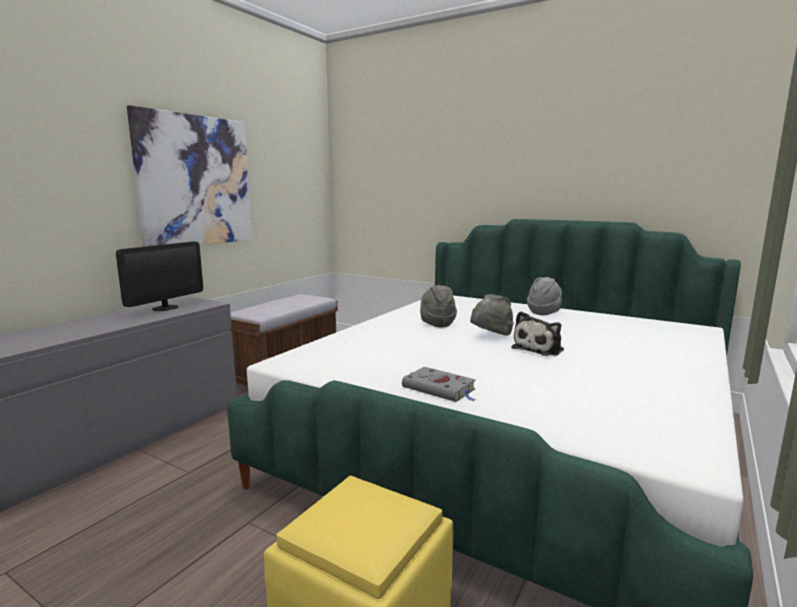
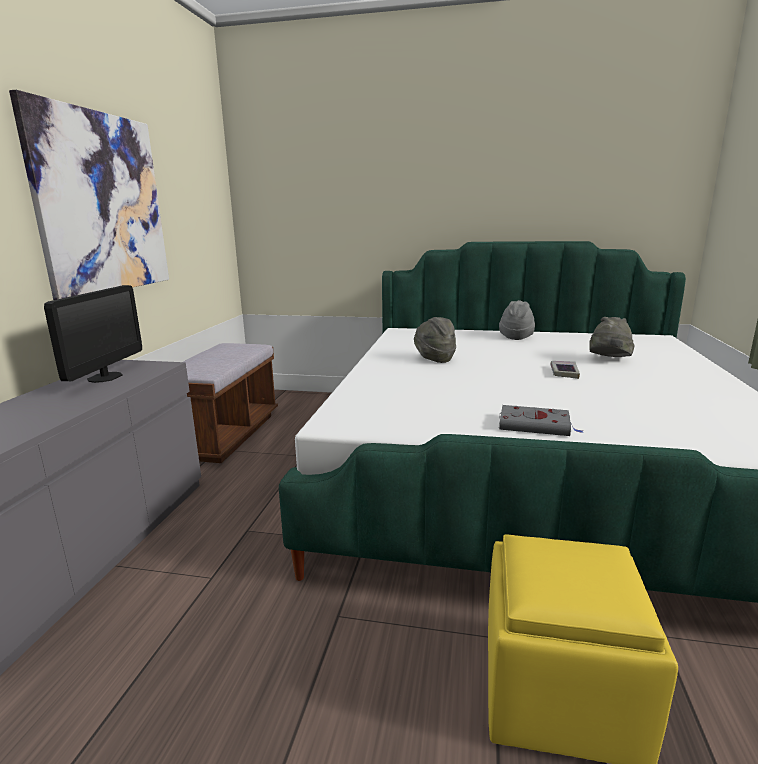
camera: 20 degrees left, 5 degrees up
(491, 337) = (505, 366): grey hat -> grey hat (608, 360)
(539, 349) = (564, 372): plush toy -> book

